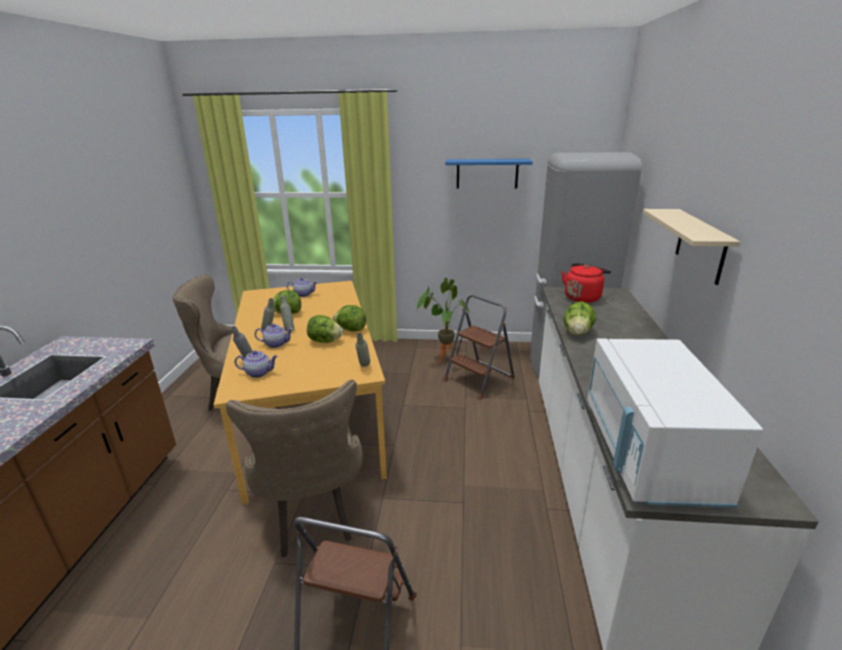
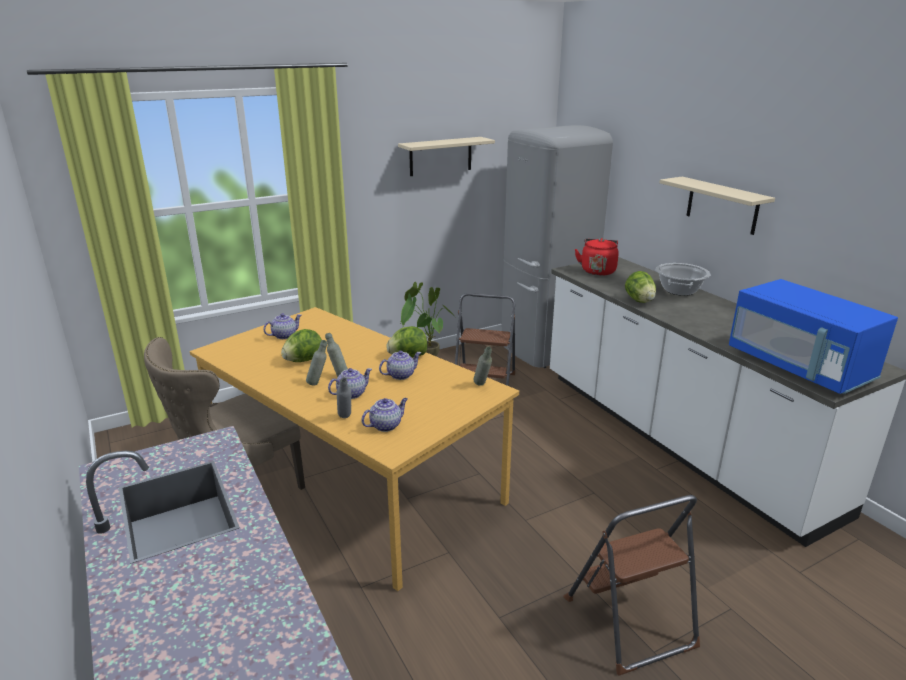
camera: 35 degrees left, 0 degrees up
(313, 515) = (481, 563): beige chair -> none
(325, 341) = (401, 375): lettuce -> teapot
(487, 173) = (440, 156): blue shelf -> beige shelf
(639, 334) = (679, 290): none -> cooking pot
(648, 453) = (799, 367): white microwave -> blue microwave

